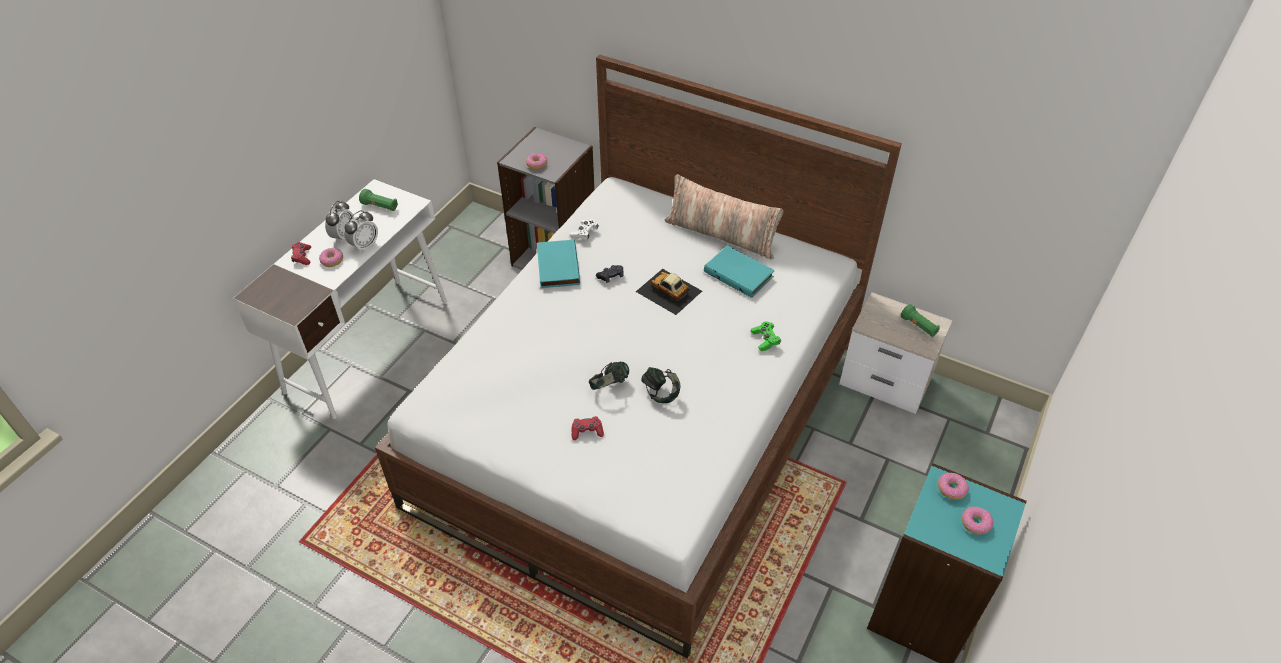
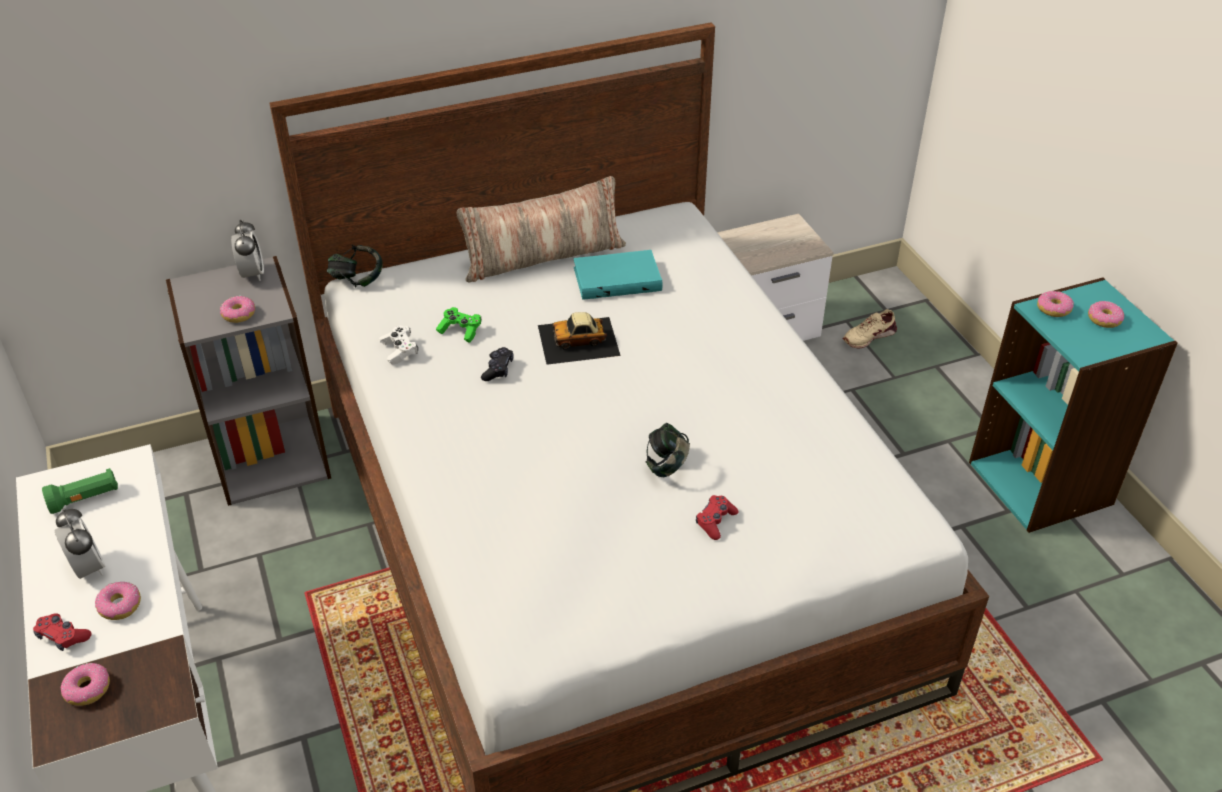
camera: 50 degrees left, 5 degrees down
(282, 284) = (88, 689): none -> donut
(365, 245) = (140, 555): alarm clock -> alarm clock (252, 274)
(556, 266) = (423, 403): turquoise book -> none
(660, 393) = (722, 432): headphones -> headphones (357, 280)
(765, 340) = (731, 316): green game controller -> green game controller (460, 330)
(919, 326) = (783, 236): green flashlight -> none
(949, 438) = (868, 336): none -> beige shoe

